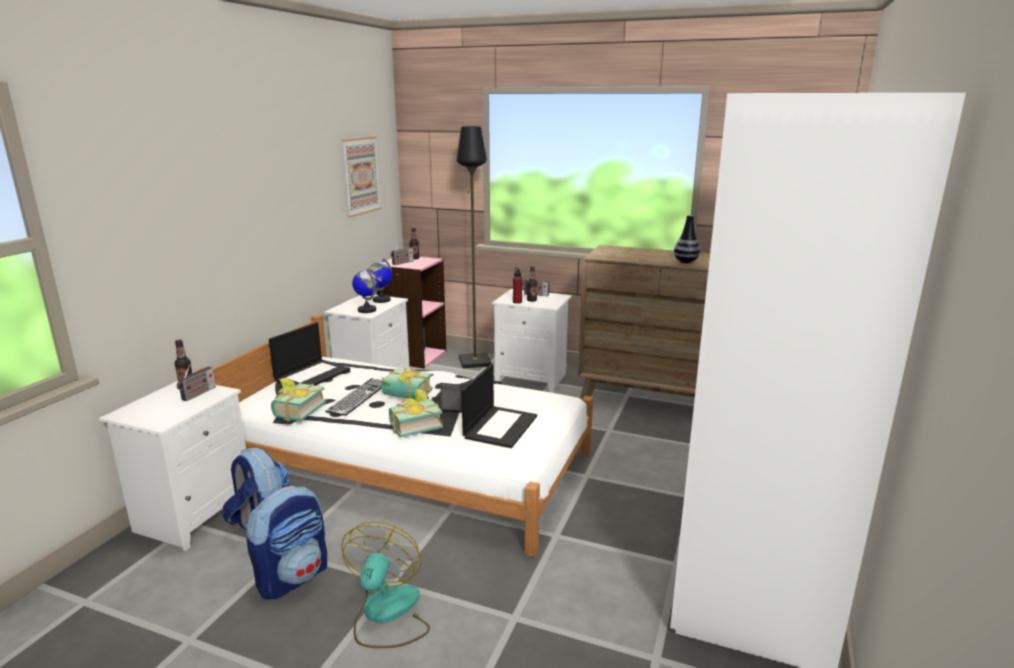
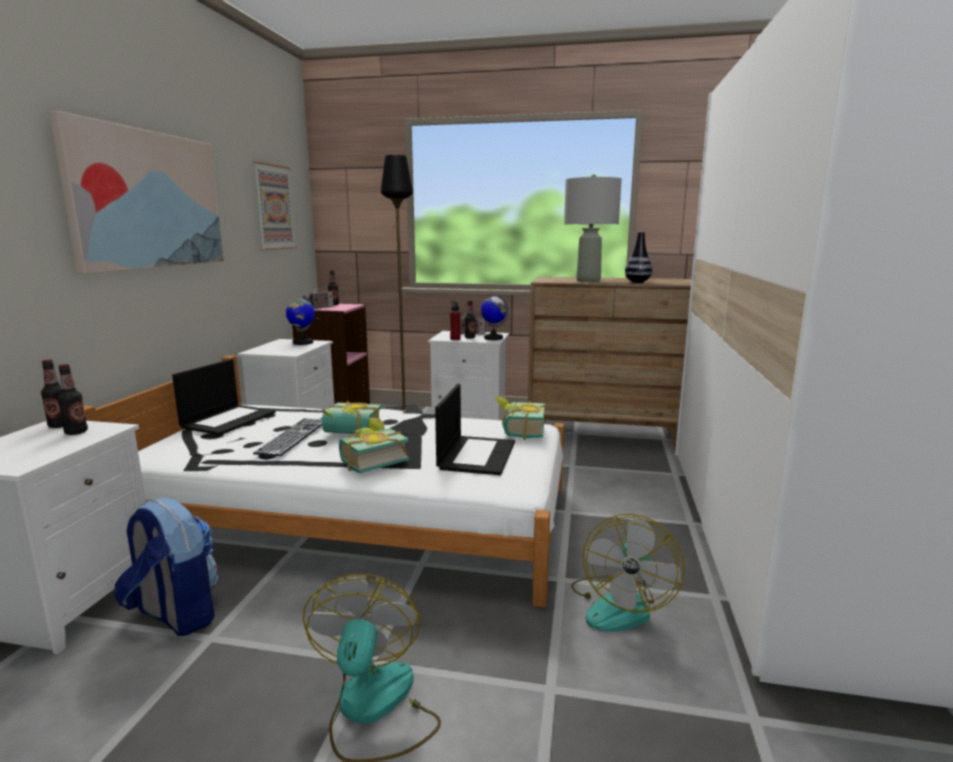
camera: 10 degrees left, 5 degrees down
(198, 394) = (76, 432): radio -> bottle
(251, 196) = (147, 200): none -> picture
(293, 577) = (226, 672): backpack -> none
(295, 411) = (213, 456): book -> book (518, 431)
(367, 310) = (288, 350): globe -> globe (493, 338)
(451, 399) = (407, 432): keyboard -> none
(594, 562) = (620, 605): none -> fan
(640, 257) = (588, 281): none -> grey table lamp

